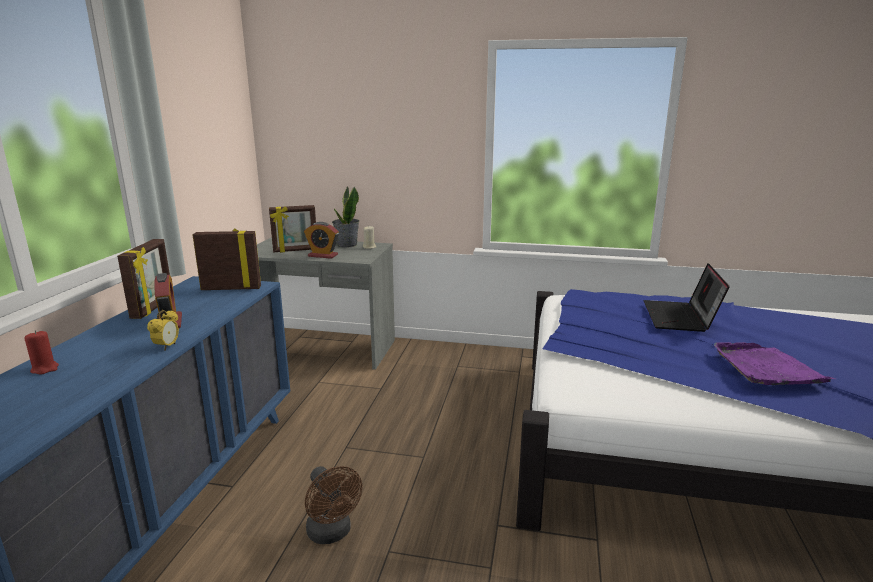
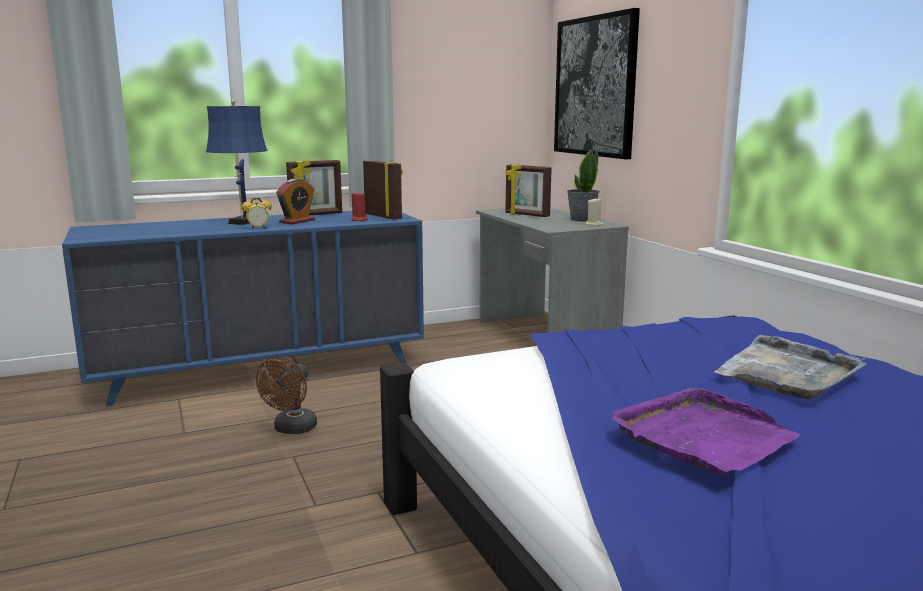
camera: 55 degrees right, 5 degrees down
(45, 369) = (198, 222): red candle -> red candle (359, 220)
(107, 346) = (242, 222): none -> blue table lamp
(323, 255) = (533, 221): alarm clock -> none
(325, 131) = (595, 86): none -> picture
(680, 318) = (787, 373): laptop -> grey tray

